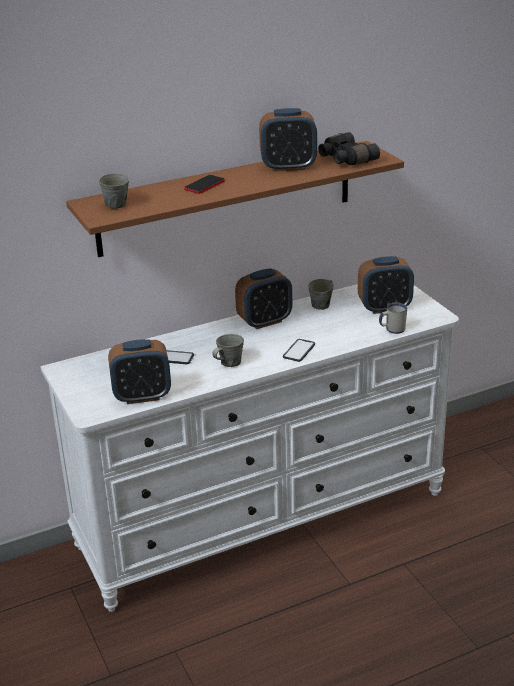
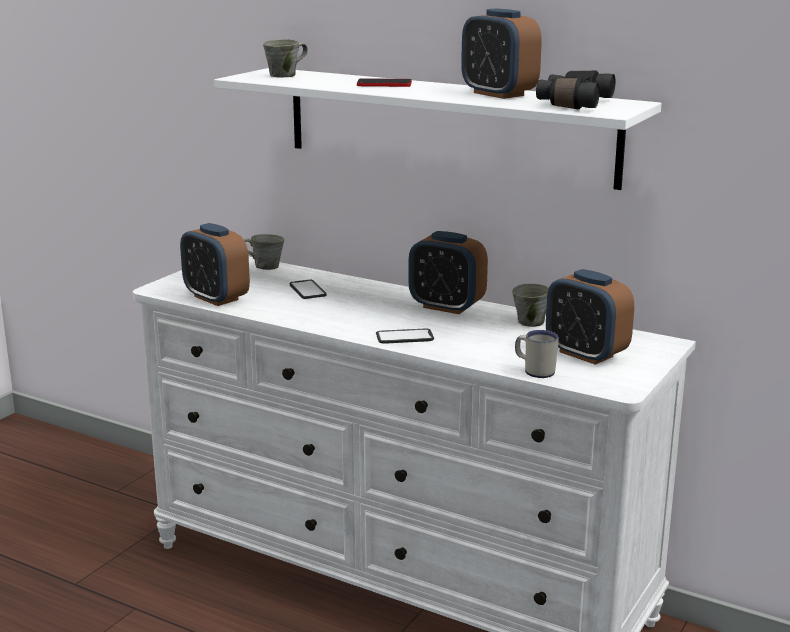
camera: 55 degrees right, 10 degrees down
(226, 198) = (447, 125): brown shelf -> white shelf
(229, 363) = (330, 314): grey mug -> grey mug (265, 266)

